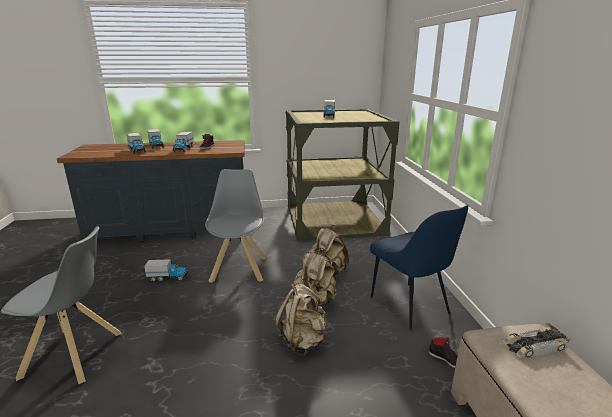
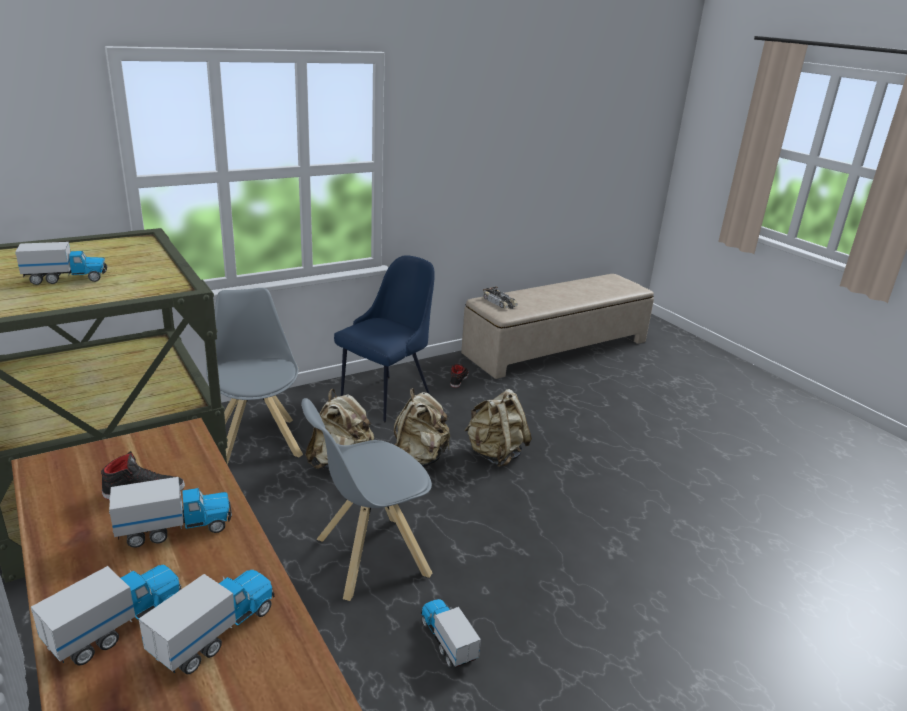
camera: 115 degrees left, 5 degrees up
(75, 355) = (668, 631): grey chair -> grey chair (257, 440)

